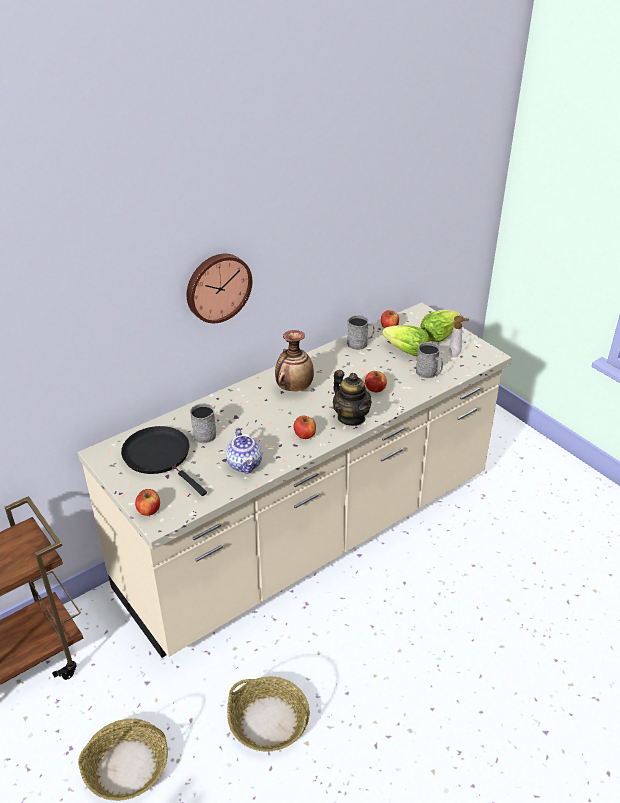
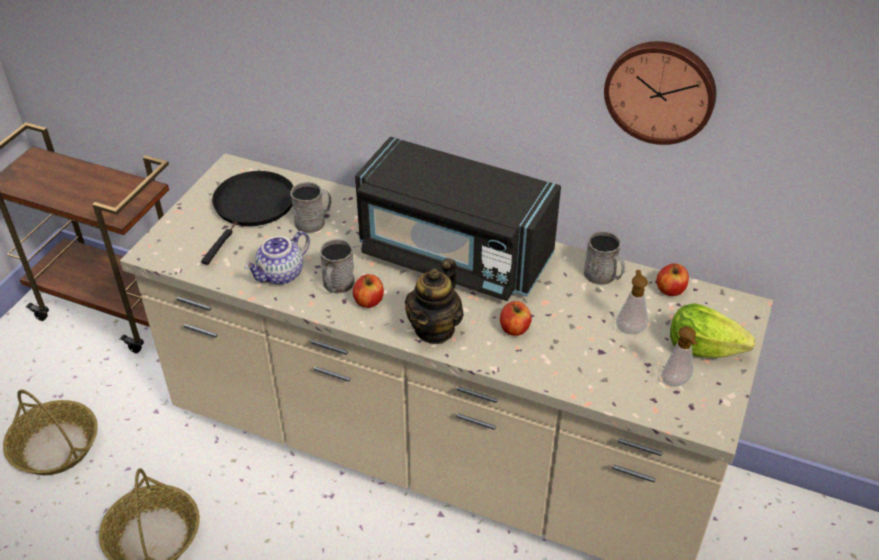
camera: 60 degrees right, 5 degrees up
(149, 510) = (164, 238): apple -> none
(217, 287) = (414, 68): wall clock -> wall clock (660, 91)
(294, 388) = (453, 255): vase -> black microwave
(406, 351) = (630, 328): lettuce -> soap dispenser
(429, 373) = (600, 370): grey mug -> grey mug (337, 285)

